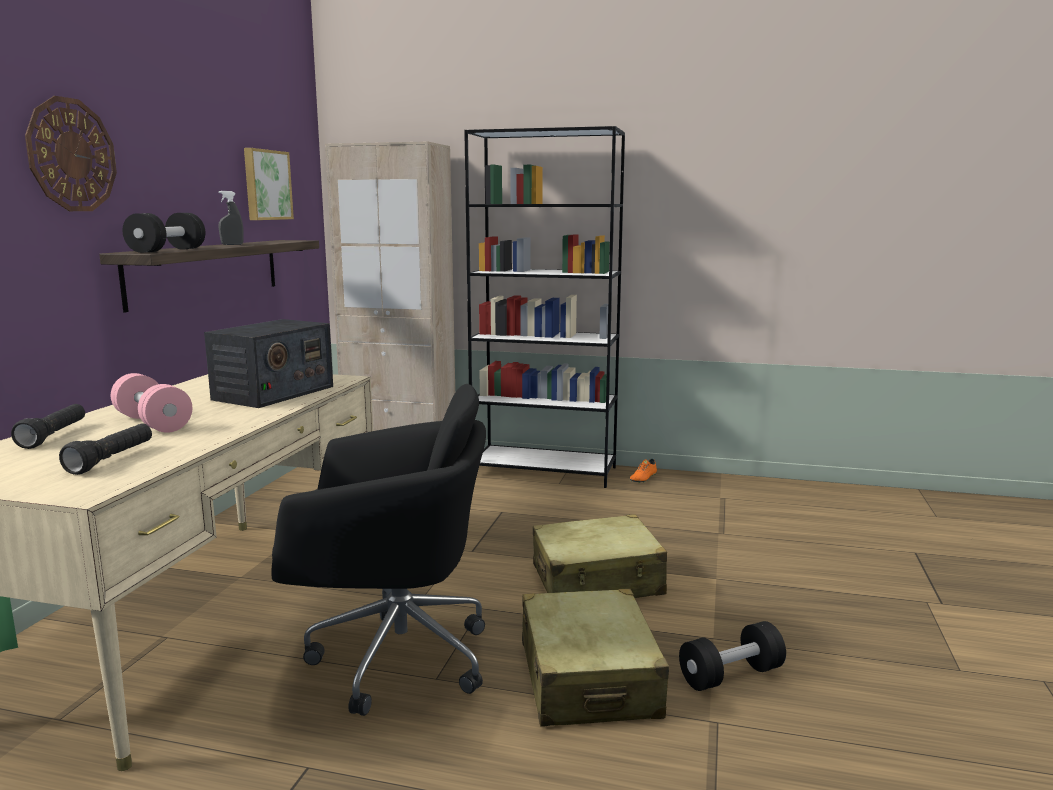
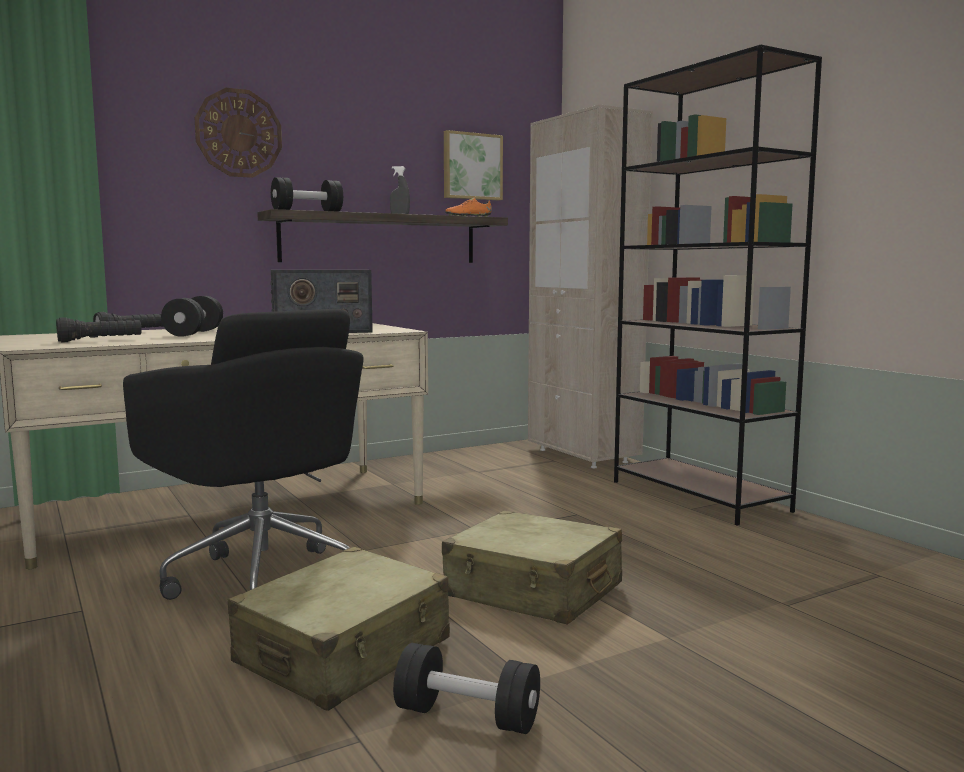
camera: 45 degrees right, 5 degrees down
(153, 423) = (194, 333): pink dumbbell -> black dumbbell
(545, 471) = (700, 496): white bookcase -> brown bookcase
(643, 478) = (806, 529): orange shoe -> orange shoe (468, 217)

